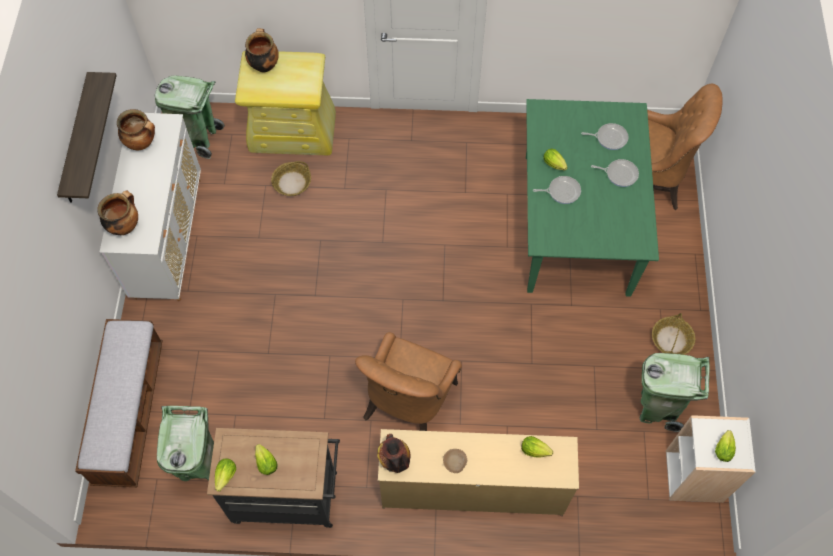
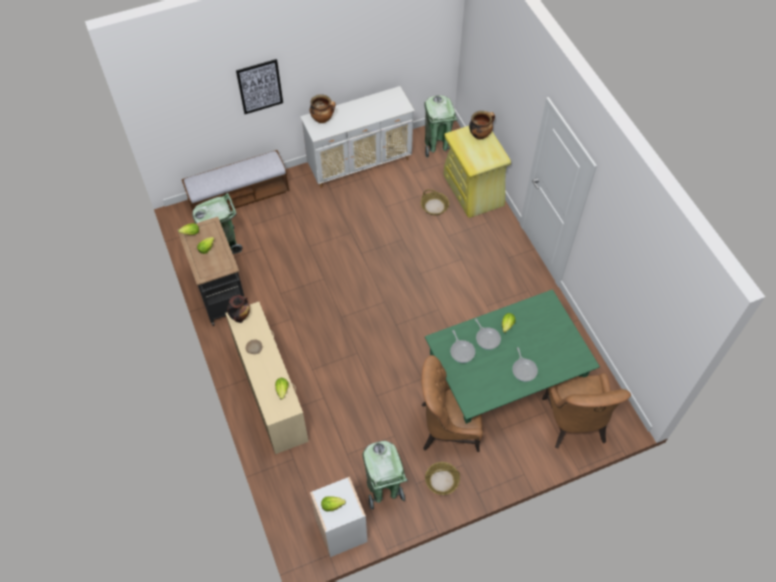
camera: 65 degrees right, 5 degrees down
(56, 263) = (260, 86): none -> picture
(77, 141) = (335, 56): shelf -> none
(142, 143) = (382, 101): cooking pot -> none
(409, 401) = (313, 334): brown chair -> brown chair (448, 426)
(609, 138) = (551, 352): frying pan -> frying pan (462, 351)

